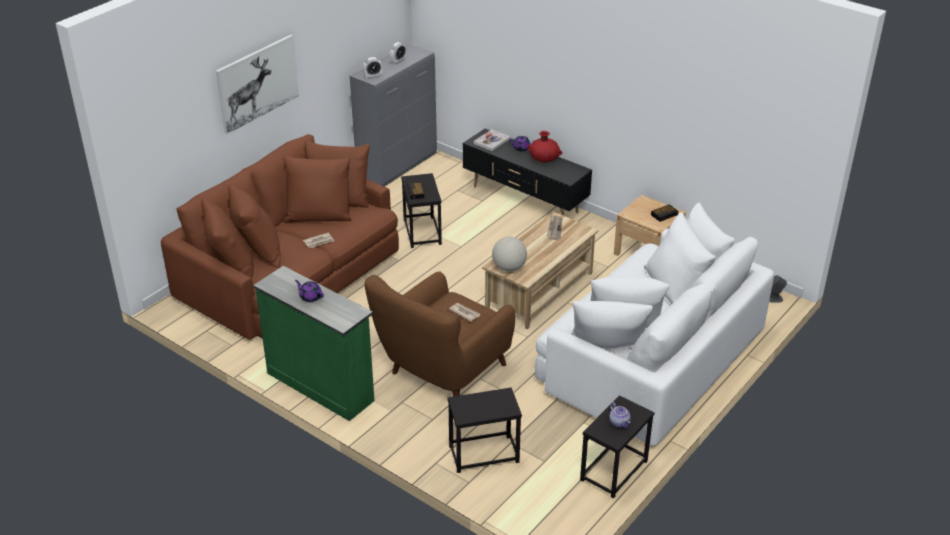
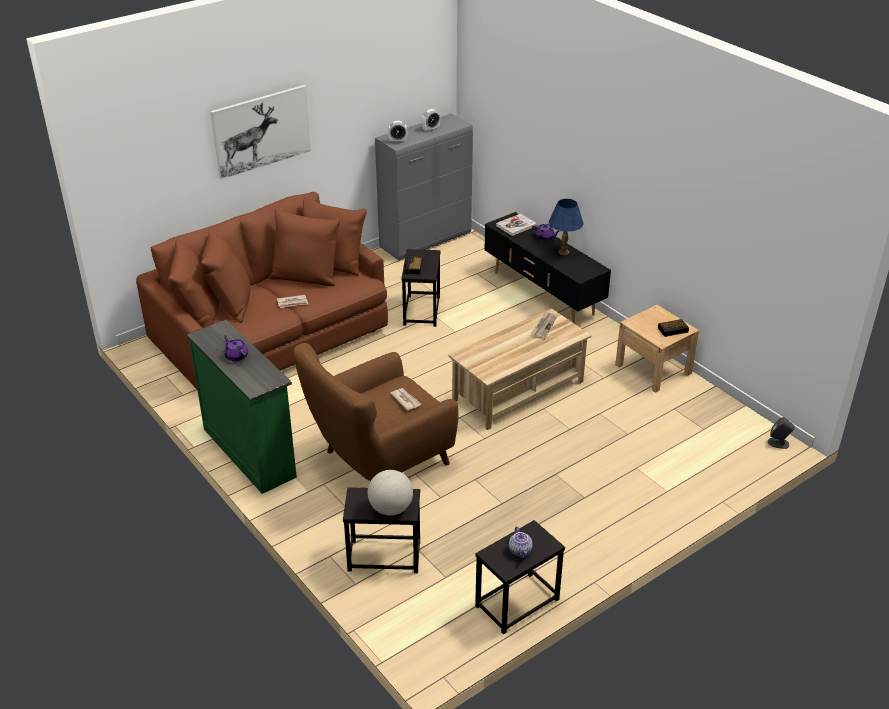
camera: 15 degrees right, 0 degrees up
(509, 268) = (476, 360): globe -> globe (391, 508)
(544, 159) = (563, 252): red vase -> blue table lamp
(650, 359) = (609, 486): white sofa -> none

